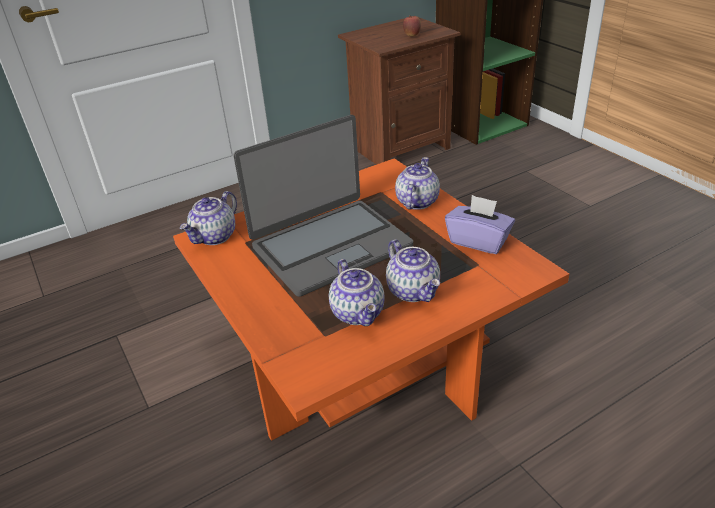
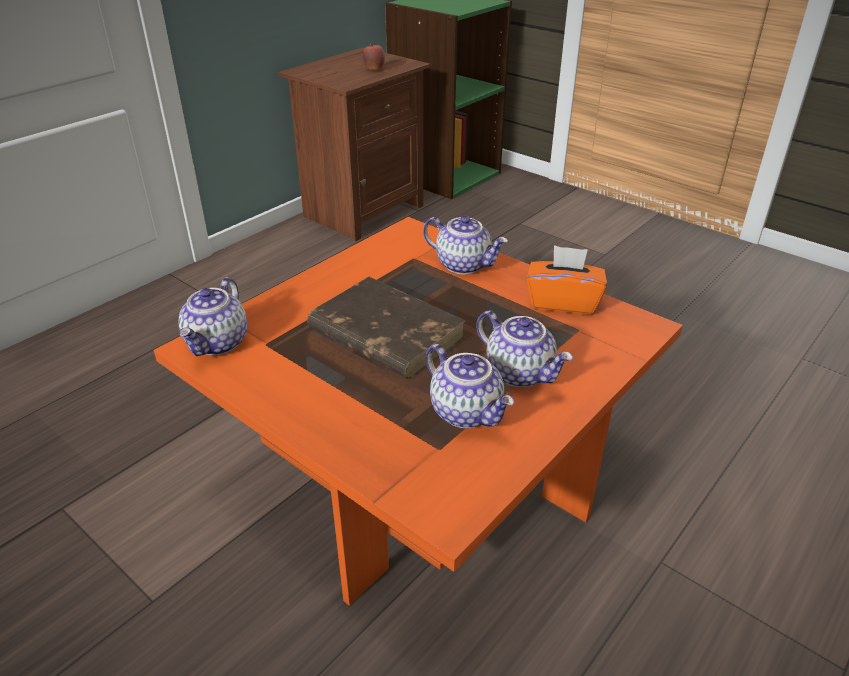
camera: 20 degrees left, 0 degrees up
(330, 246) = (385, 333): laptop -> brown book
(416, 201) = (464, 265): teapot -> teapot turned 120 degrees clockwise
(478, 241) = (563, 302): purple tissue box -> orange tissue box

